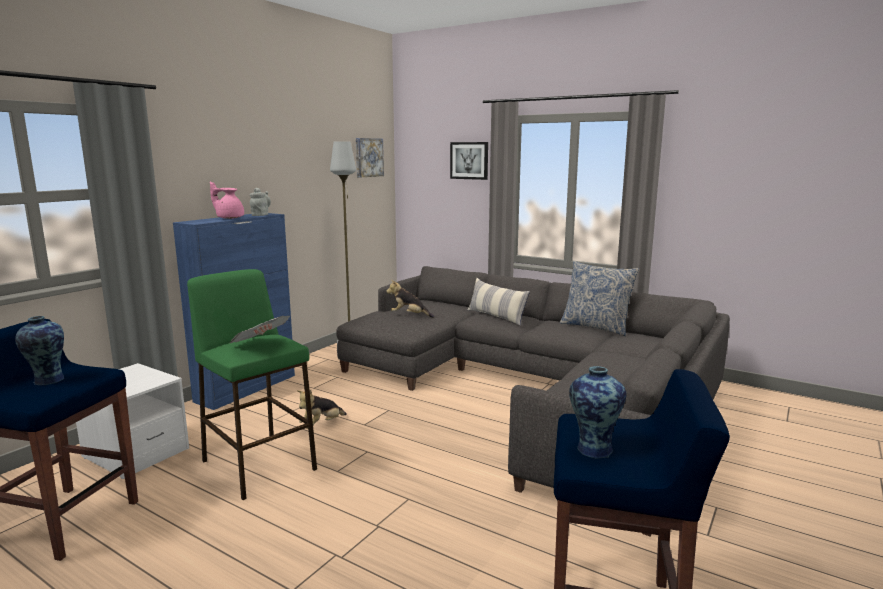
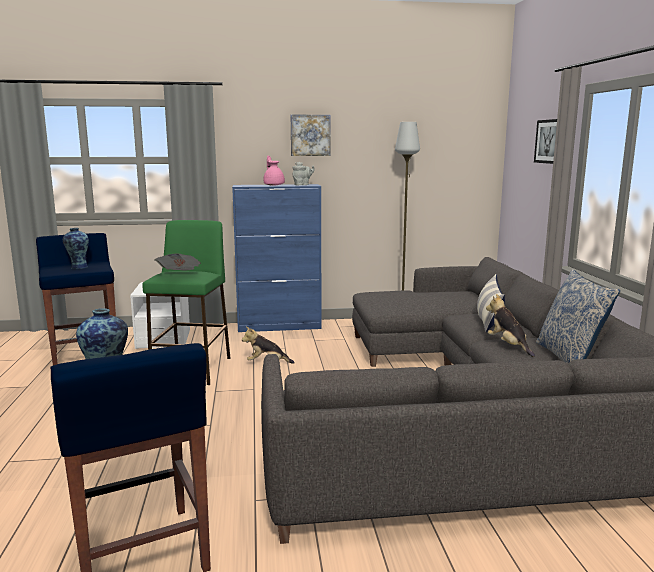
camera: 50 degrees right, 0 degrees up
(368, 157) = (462, 138): picture -> picture (310, 135)
(409, 315) = (416, 299): plush toy -> plush toy (508, 346)

